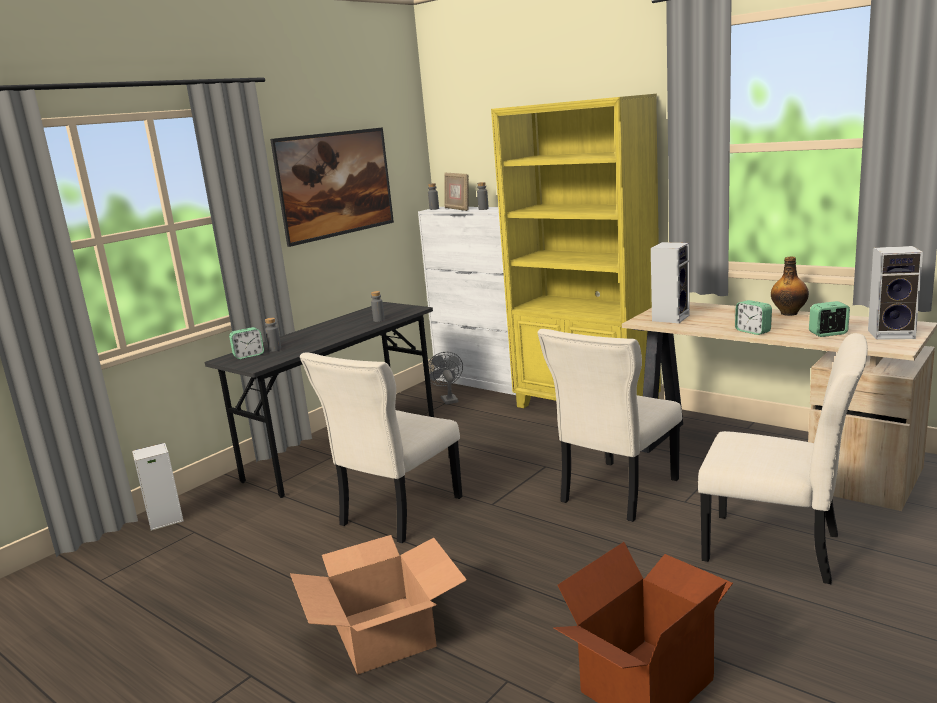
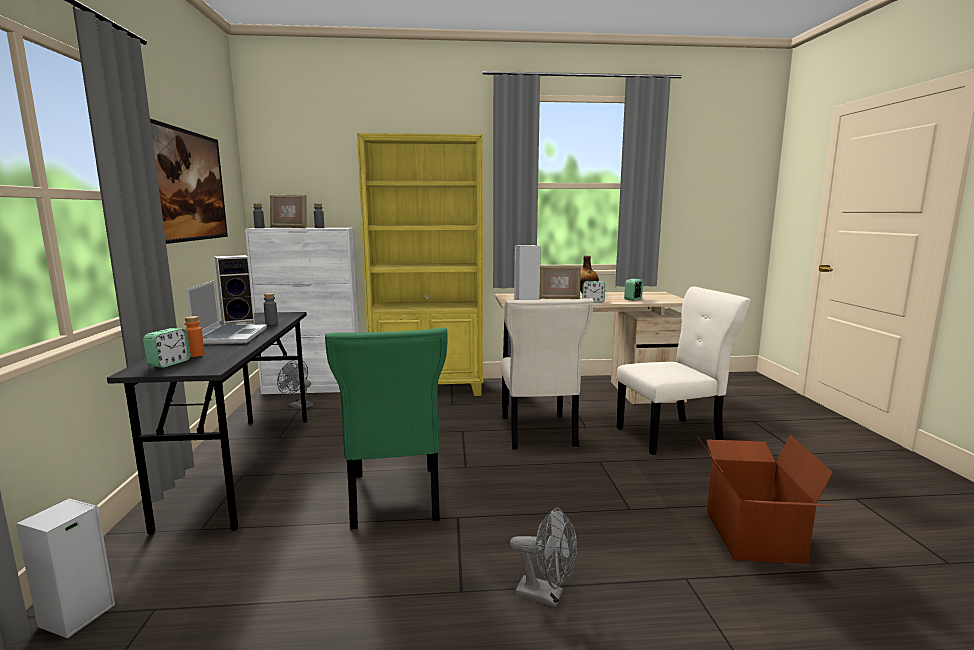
camera: 45 degrees left, 5 degrees down
(275, 349) = (196, 355): grey bottle -> orange bottle
(327, 332) = (231, 336): none -> laptop
(384, 633) = (546, 595): cardboard box -> grey fan
(397, 513) = (394, 499): beige chair -> green chair
(722, 319) = (558, 298): none -> picture frame
(892, 334) = (661, 296): speaker -> speaker (239, 324)

